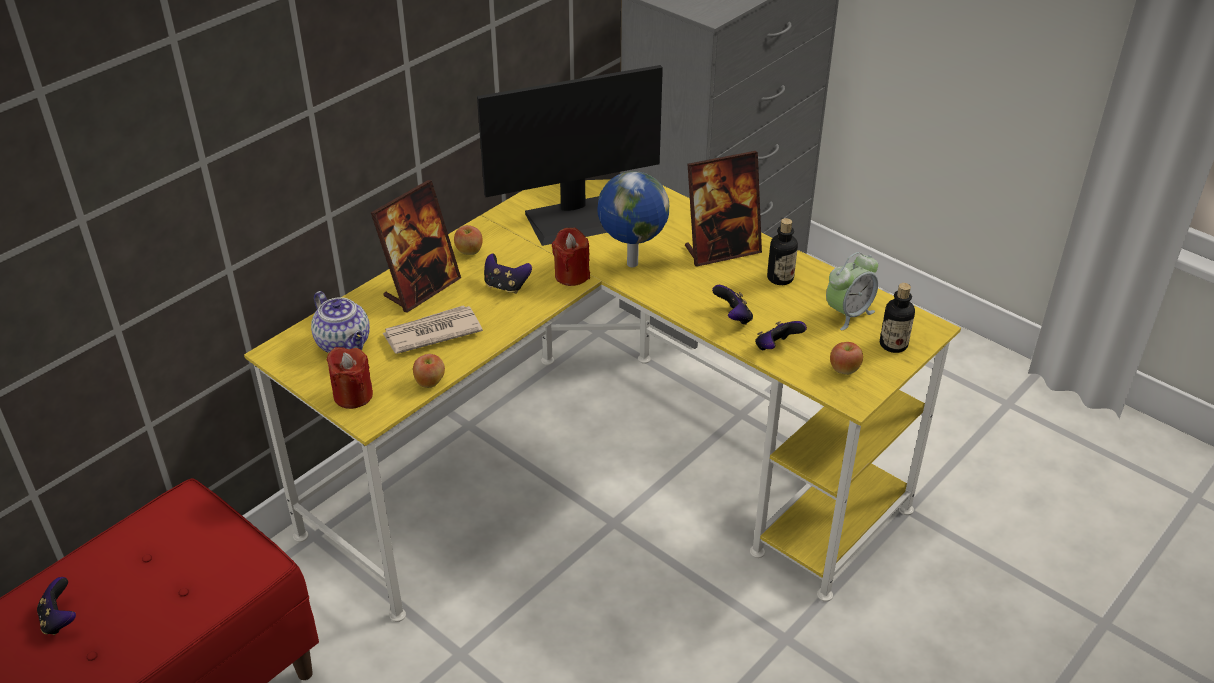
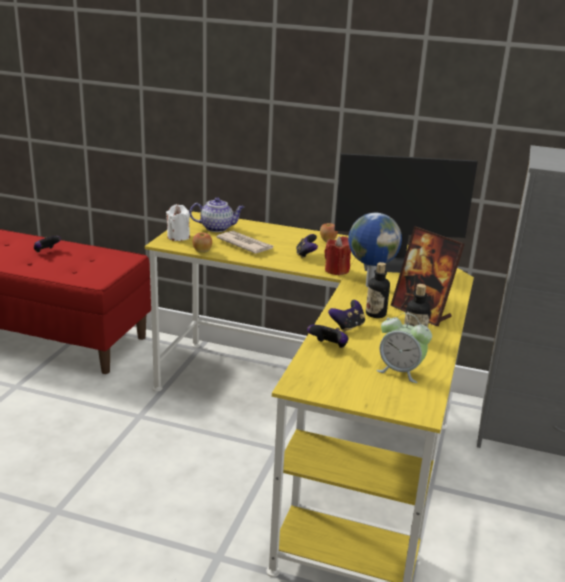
camera: 65 degrees right, 15 degrees down
(345, 344) = (217, 228): teapot -> teapot turned 120 degrees counterclockwise
(353, 395) = (178, 237): red candle -> white candle
(422, 288) = (281, 236): picture frame -> none
(578, 218) = (398, 263): monitor -> monitor turned 45 degrees counterclockwise
(844, 370) = (328, 377): apple -> none
(893, 344) = (381, 396): bottle -> bottle (375, 314)

